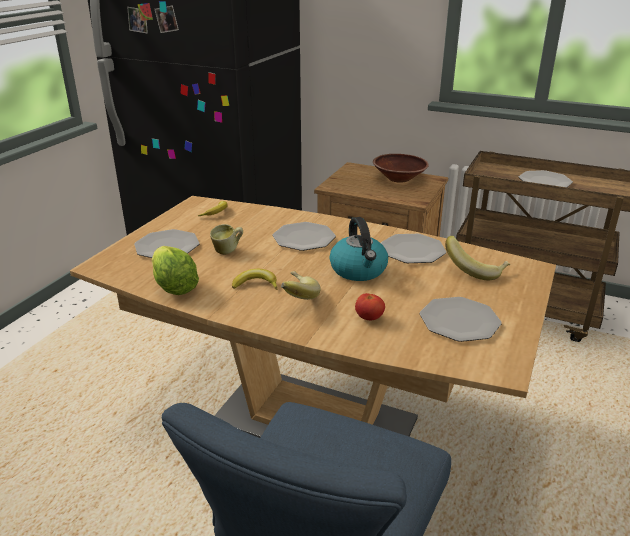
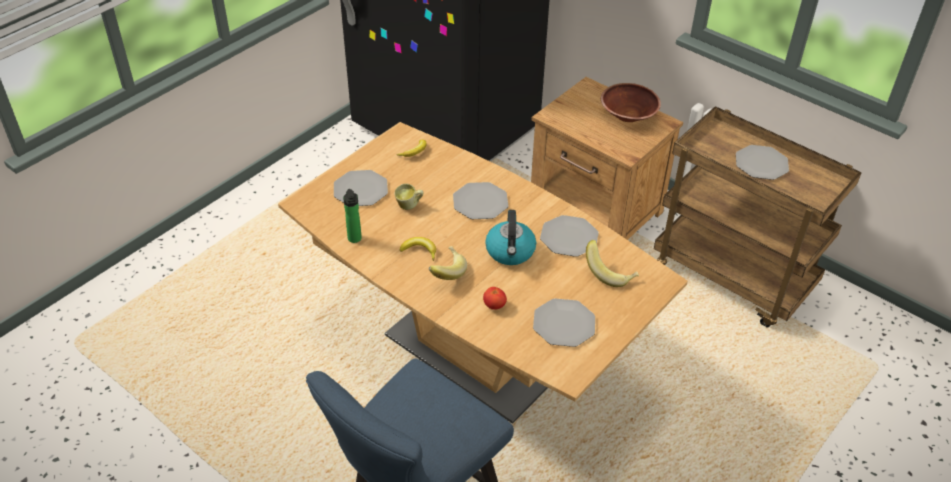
camera: 15 degrees right, 15 degrees up
(174, 287) = (355, 240): lettuce -> bottle

